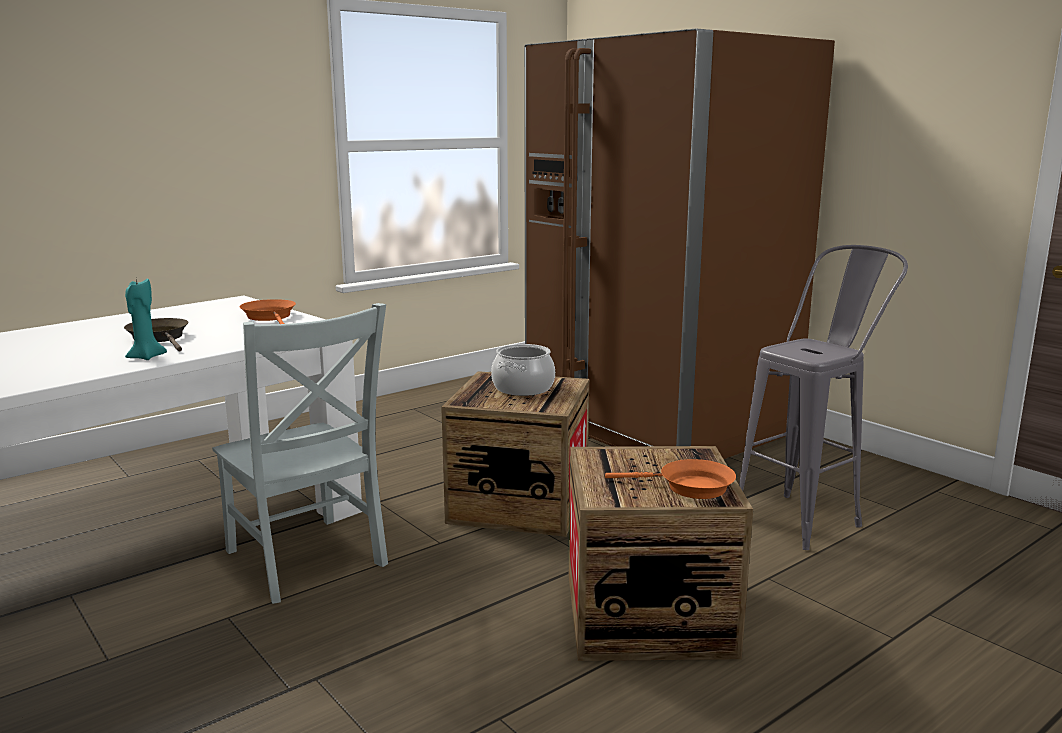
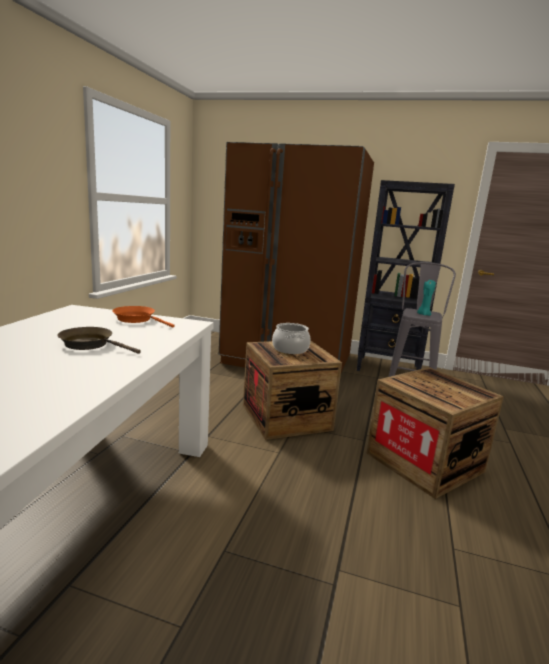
camera: 35 degrees left, 0 degrees up
(146, 357) = (119, 362): turquoise candle -> turquoise candle (423, 314)
(307, 561) = (220, 489): grey chair -> none
(689, 487) = (464, 391): orange frying pan -> none
(845, 468) = (388, 368): none -> black bookcase

